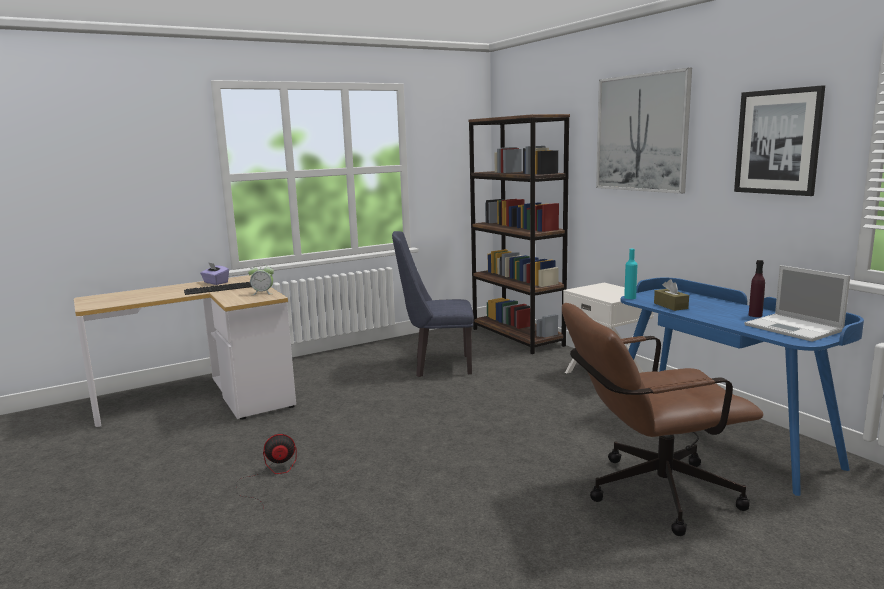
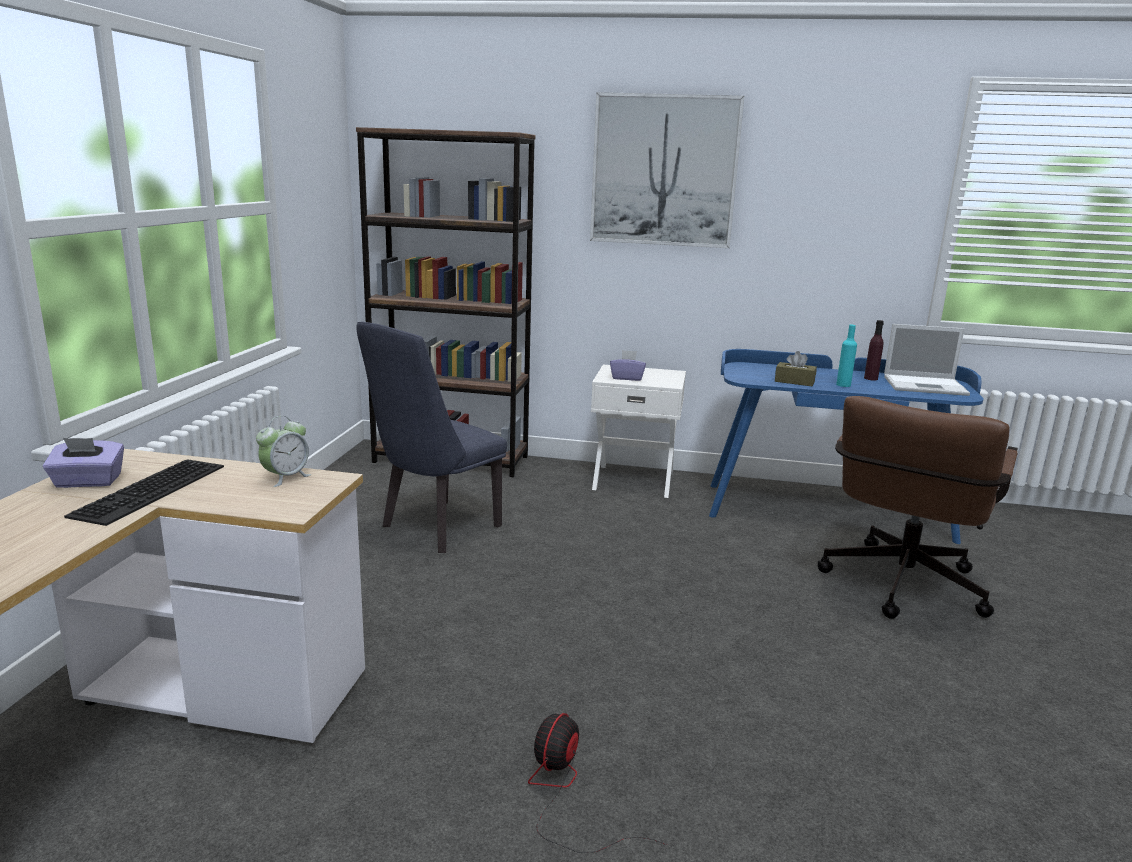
camera: 50 degrees left, 5 degrees up
(593, 291) = (627, 378): none -> purple tissue box
(630, 297) = (738, 379): turquoise bottle -> turquoise bottle (843, 385)
(778, 142) = (852, 193): picture -> none

